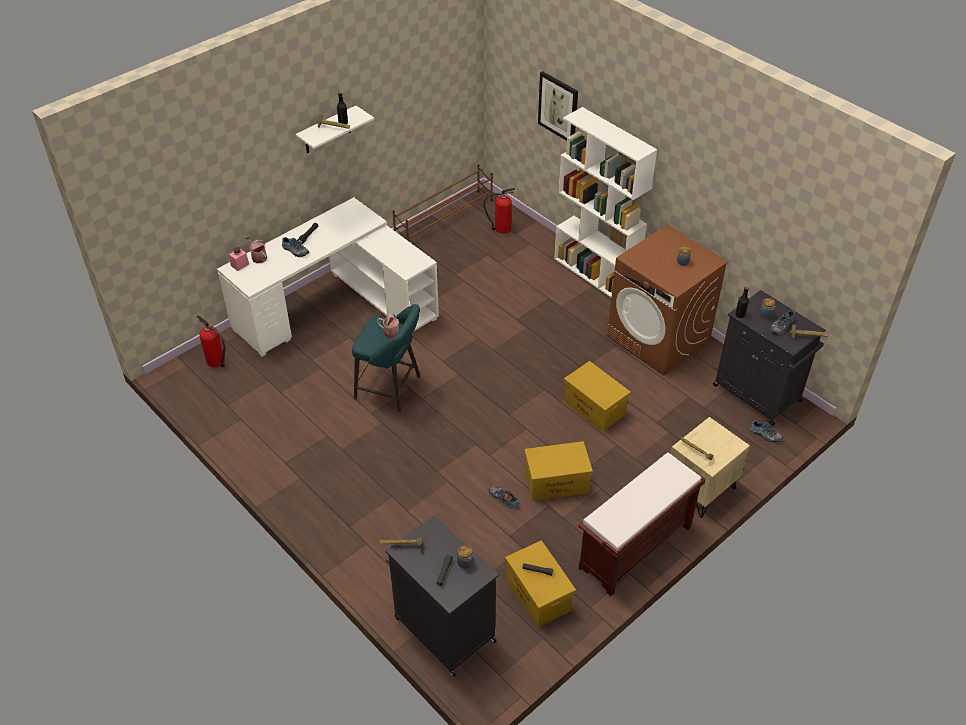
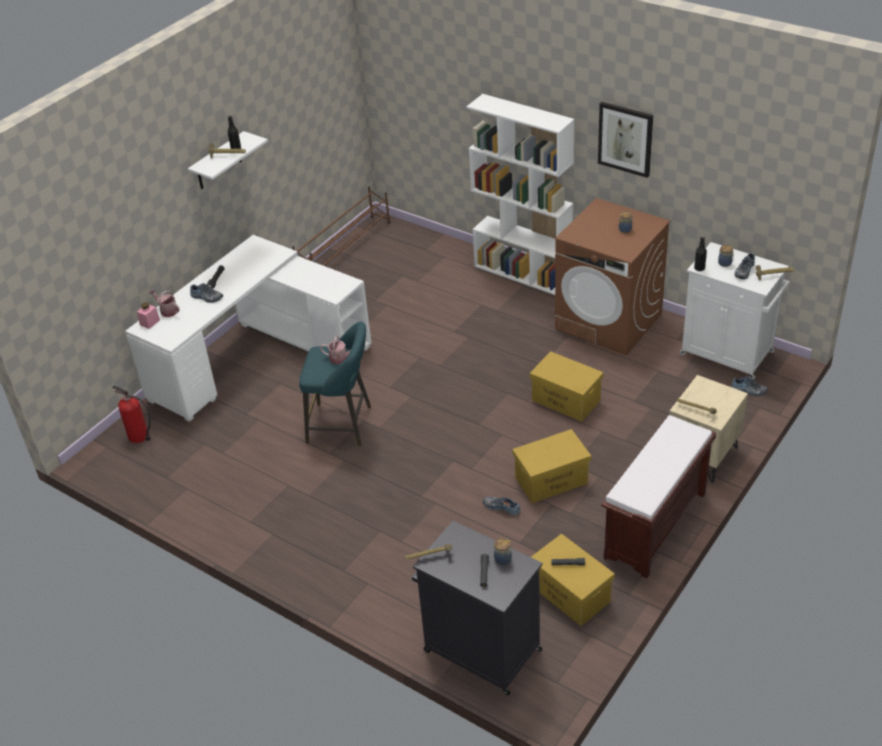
camera: 10 degrees left, 5 degrees down
(501, 229) = (408, 248): fire extinguisher -> none
(558, 107) = (454, 101): picture -> picture (625, 139)
(758, 394) = (728, 354): black cabinet -> white cabinet

